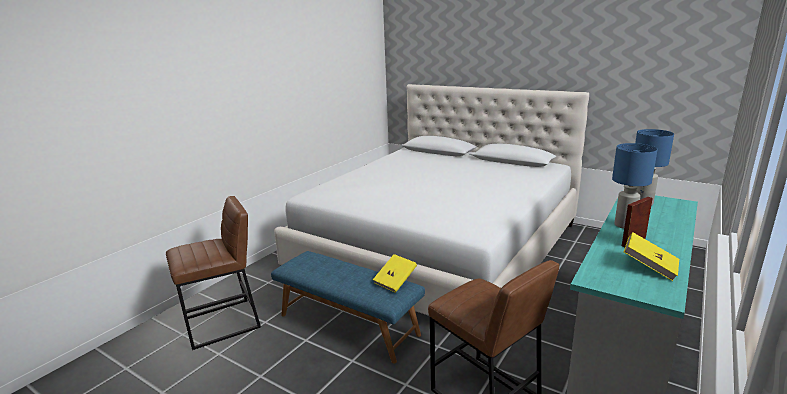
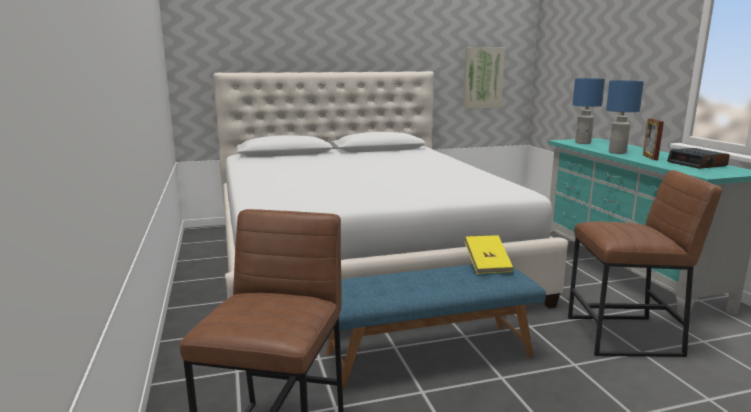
camera: 50 degrees left, 5 degrees down
(649, 267) = (697, 164): yellow book -> alarm clock
(660, 101) = (483, 78): none -> picture

